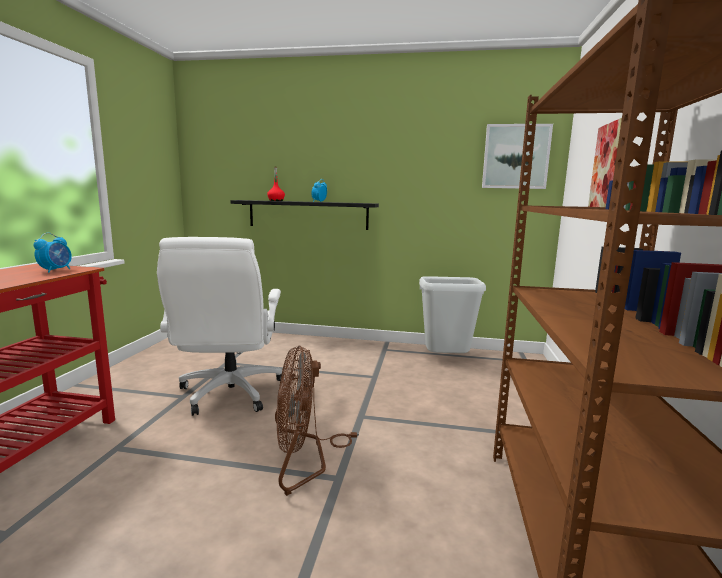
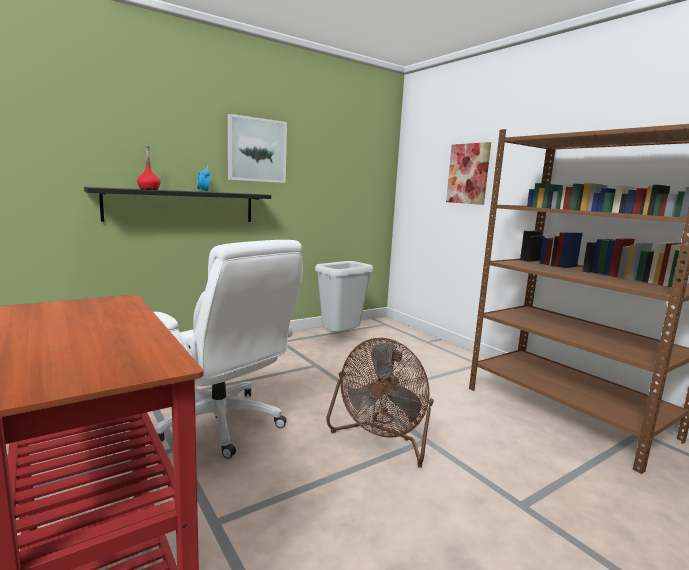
camera: 45 degrees left, 0 degrees up
(56, 270) = (98, 308): alarm clock -> none
(515, 157) = (367, 156): picture -> picture (257, 150)

